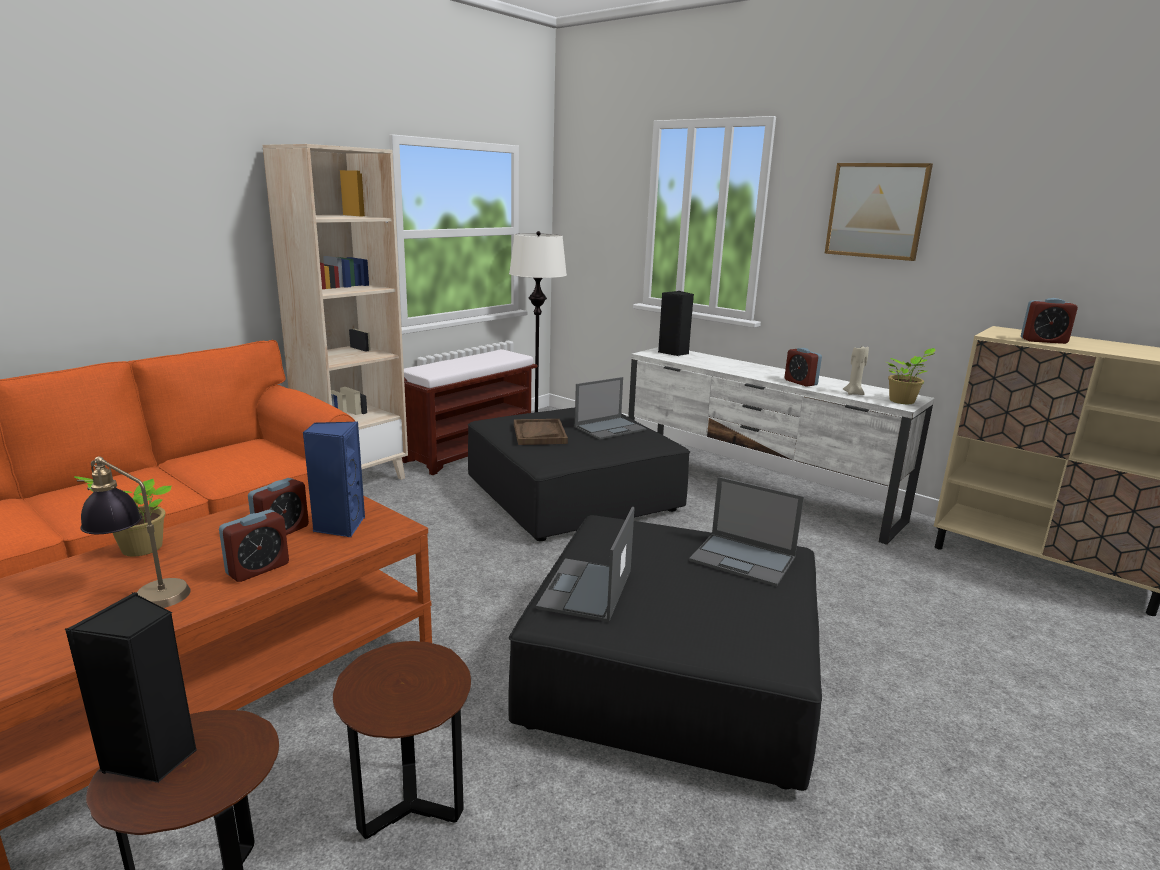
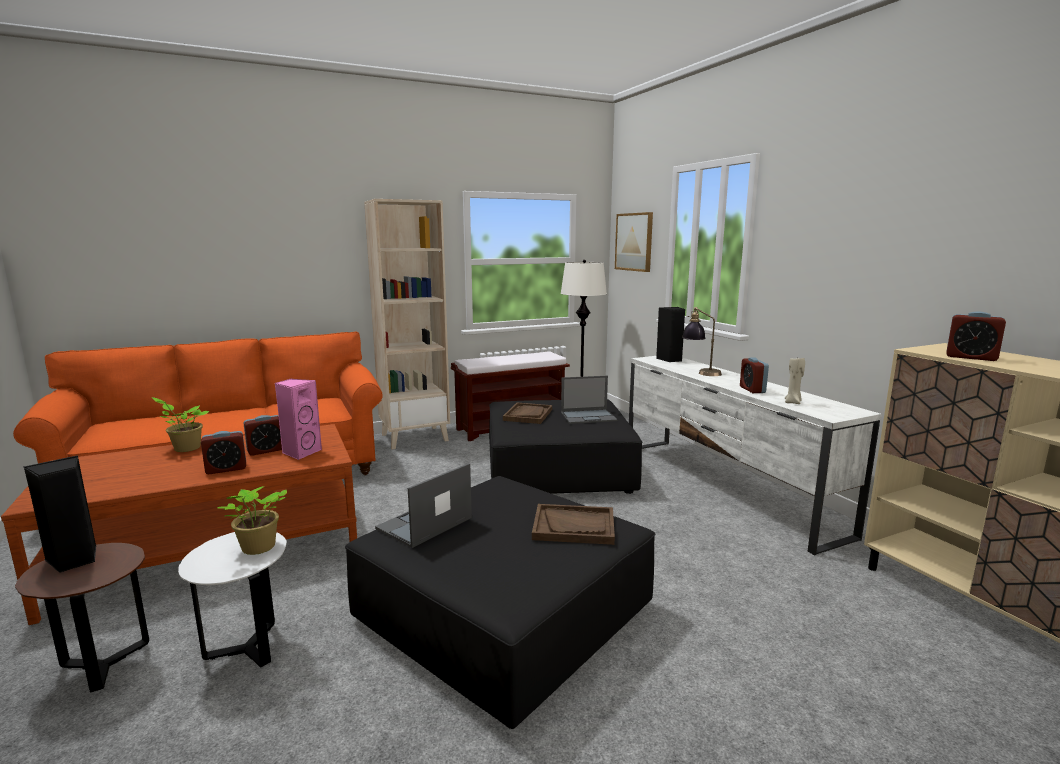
camera: 25 degrees right, 5 degrees down
(143, 593) = (157, 471): table lamp -> table lamp (700, 372)
(339, 526) = (301, 452): blue speaker -> pink speaker
(410, 806) = (247, 649): brown side table -> white side table
(744, 559) = (574, 526): laptop -> brown tray
(876, 211) = (839, 231): picture -> picture (634, 242)
(903, 402) = (837, 413): potted plant -> potted plant (257, 548)

